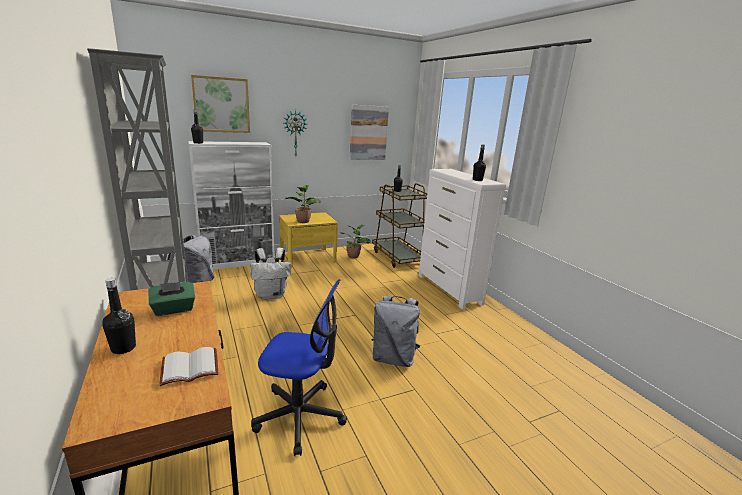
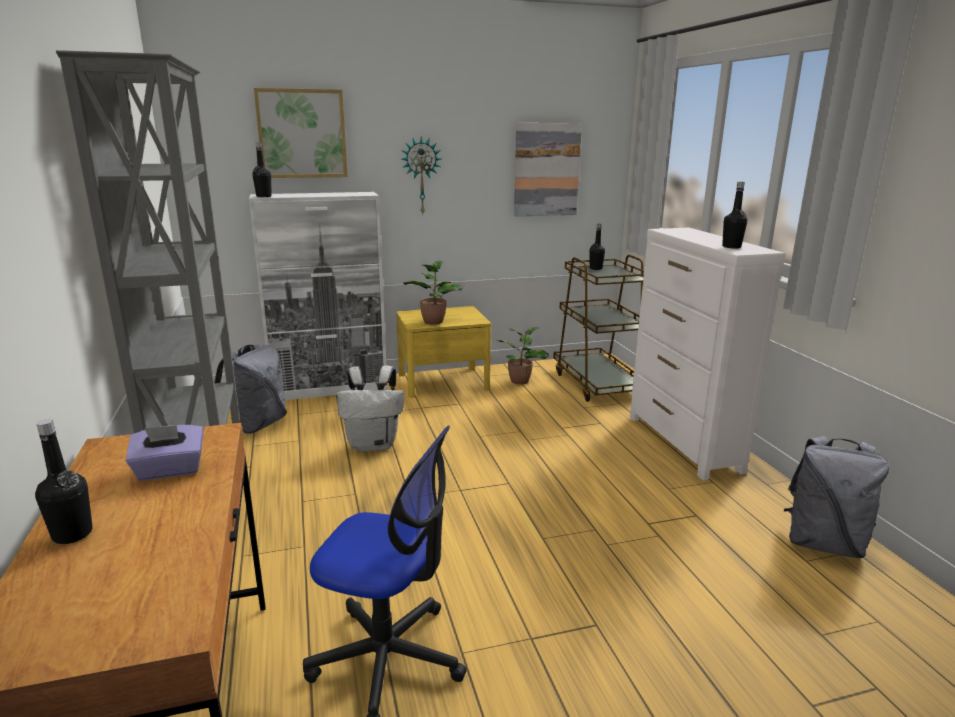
camera: 10 degrees right, 0 degrees up
(174, 309) = (170, 470): green tissue box -> purple tissue box
(191, 366) = (165, 572): white book -> none
(393, 358) = (565, 565): grey backpack -> grey backpack (823, 543)

